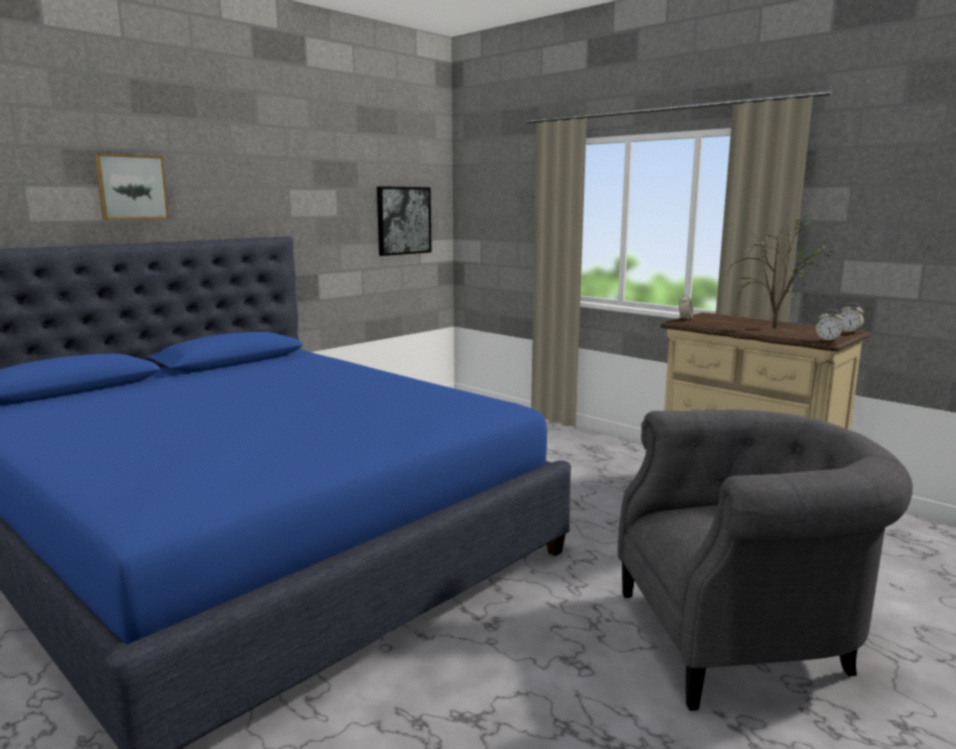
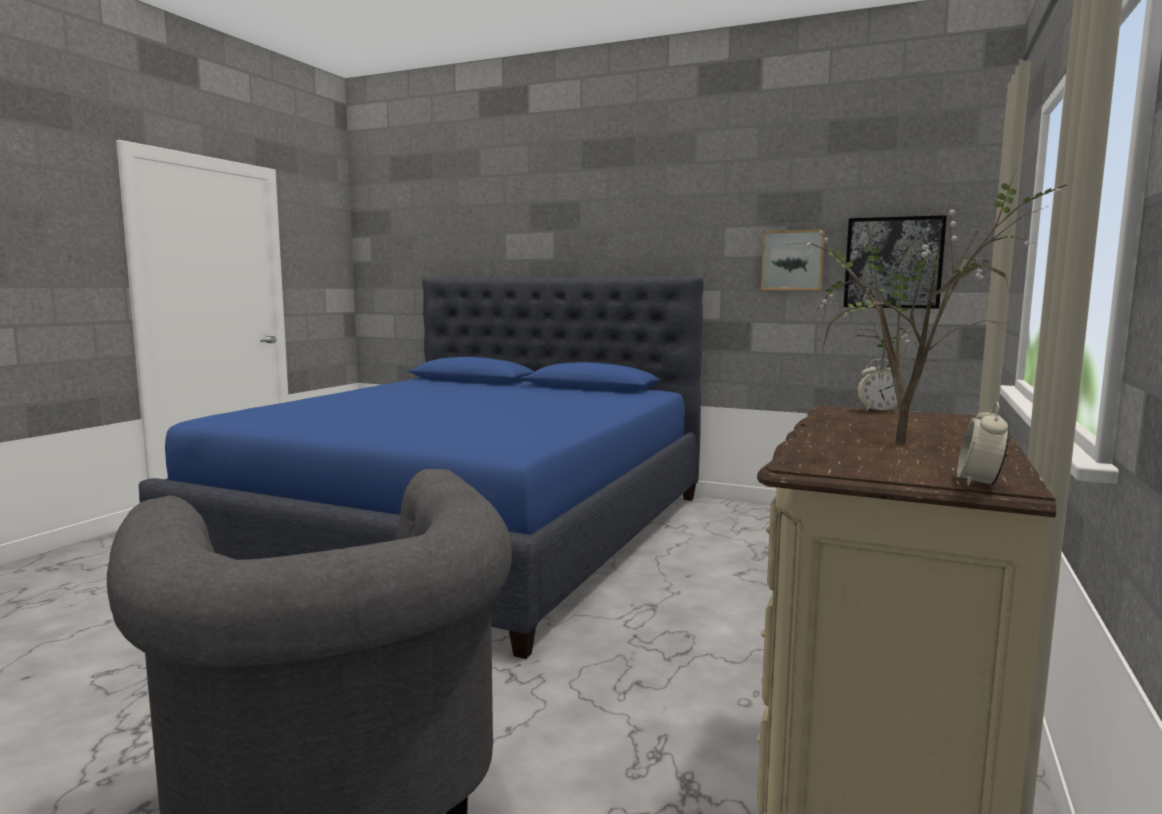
camera: 70 degrees right, 5 degrees down
(131, 187) = (572, 231): picture -> picture (792, 260)
(827, 340) = (805, 466): alarm clock -> none

